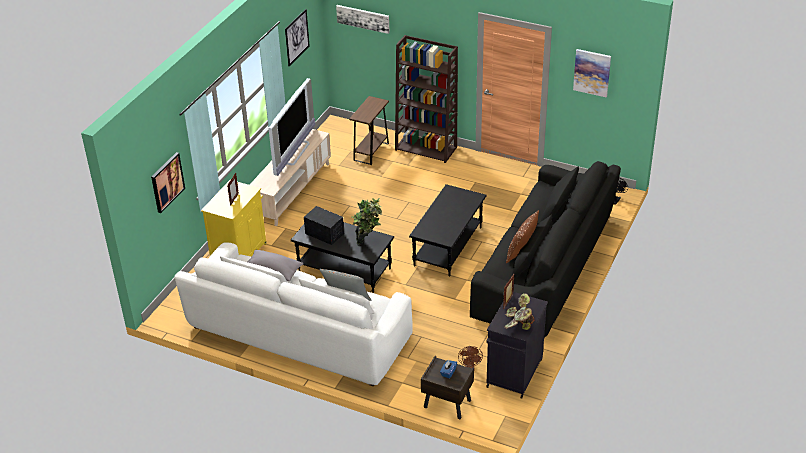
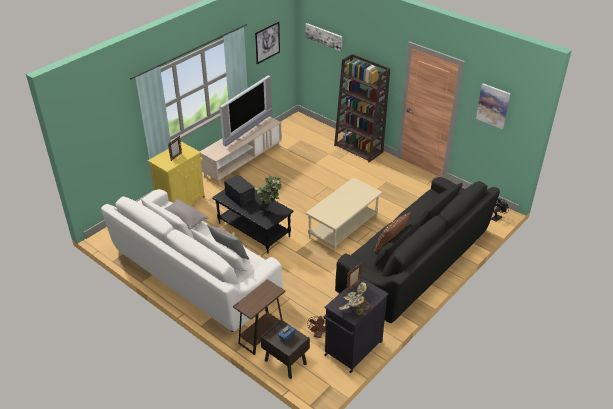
camera: 15 degrees right, 0 degrees up
(167, 182) = (117, 132): picture -> none
(371, 152) = (315, 143): brown side table -> brown side table (261, 336)
(448, 247) = (343, 228): black coffee table -> beige coffee table

